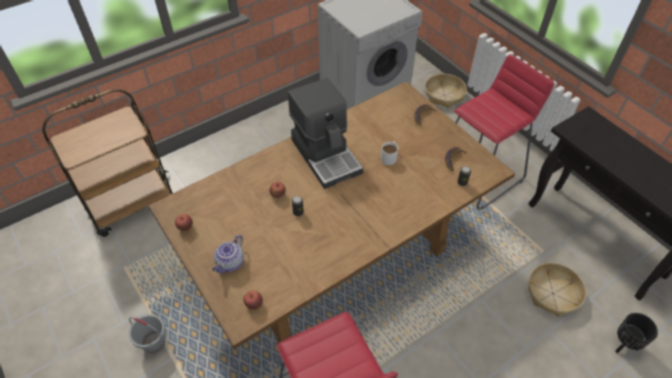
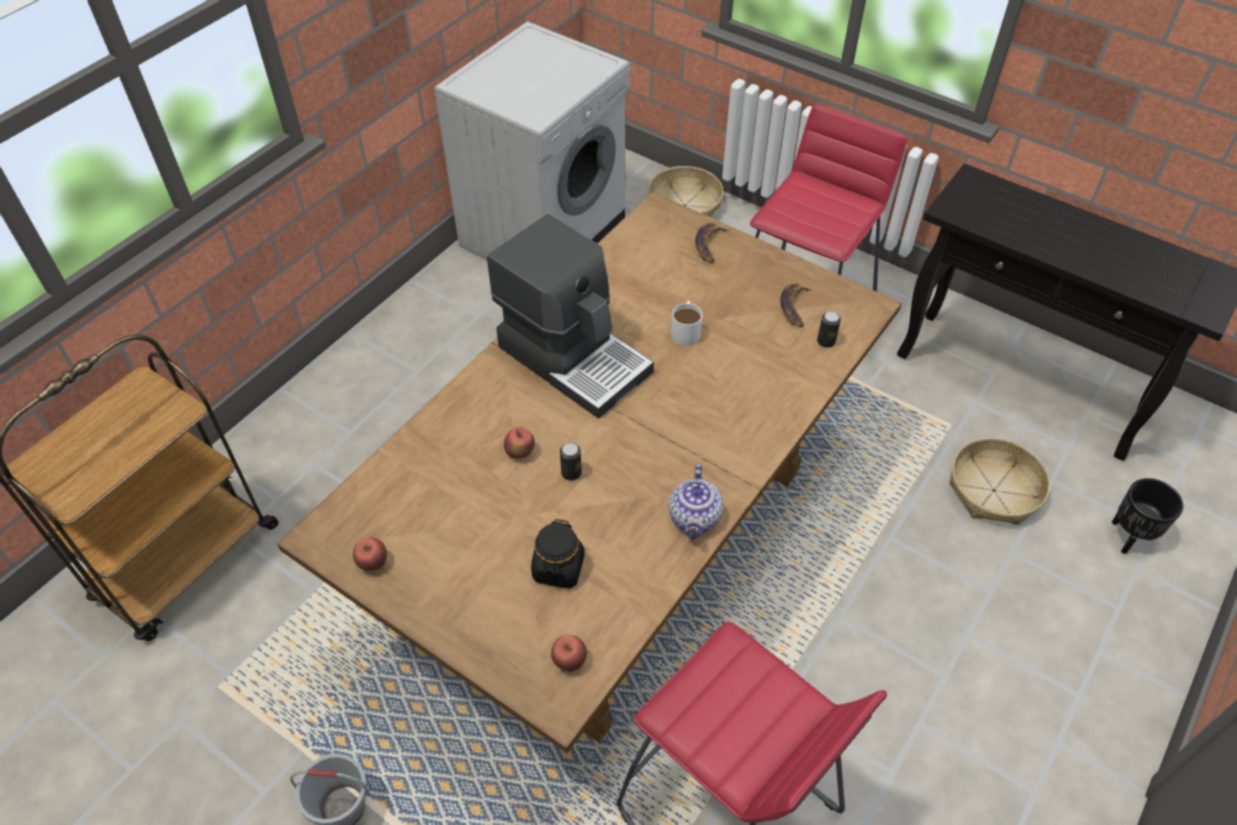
camera: 20 degrees left, 0 degrees up
(230, 263) = (490, 602): teapot -> teapot (695, 519)
(270, 257) = (558, 568): none -> black jar

